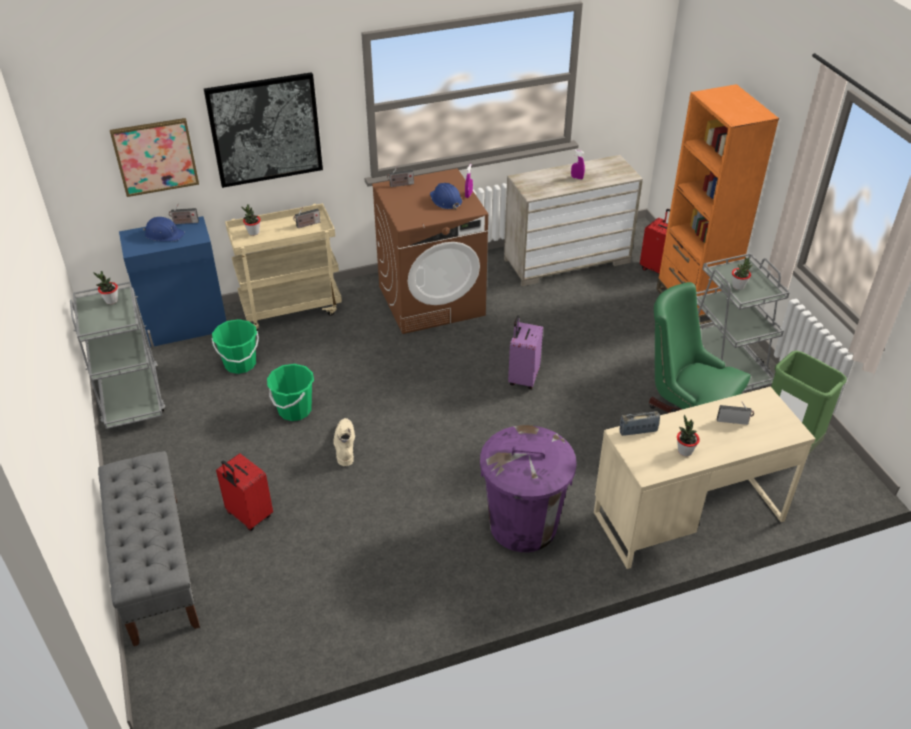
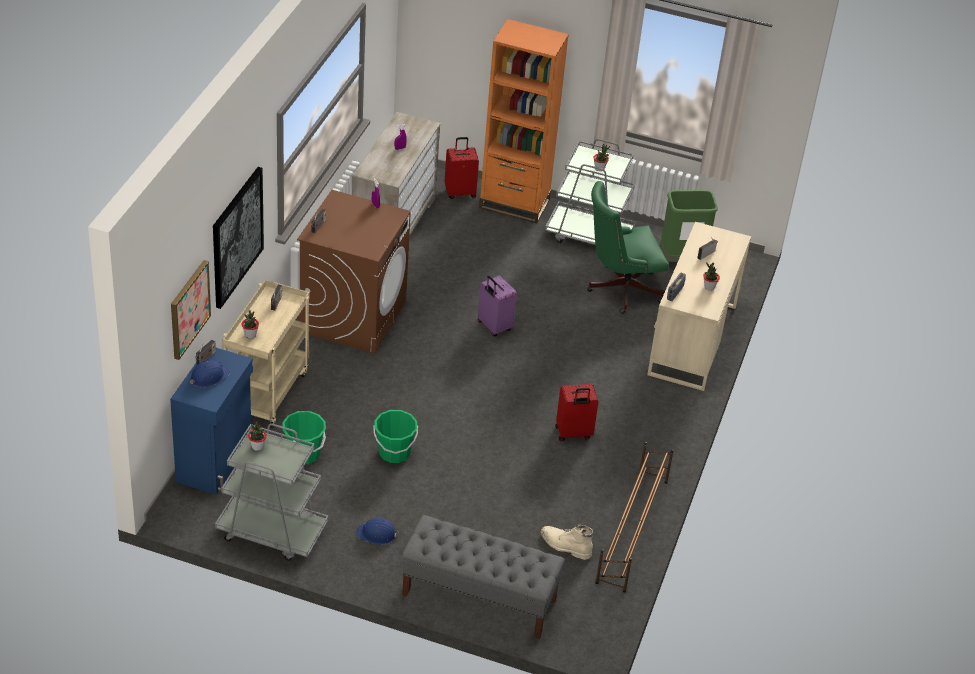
camera: 55 degrees left, 0 degrees up
(248, 516) = (478, 529): red suitcase -> red suitcase (573, 433)
(344, 444) = (460, 447): beige boot -> beige boot (565, 545)
(354, 631) = (631, 531): none -> brown shoe rack
(445, 200) = (368, 218): blue hard hat -> blue hard hat (377, 534)
(523, 525) = (625, 410): purple trash can -> none

